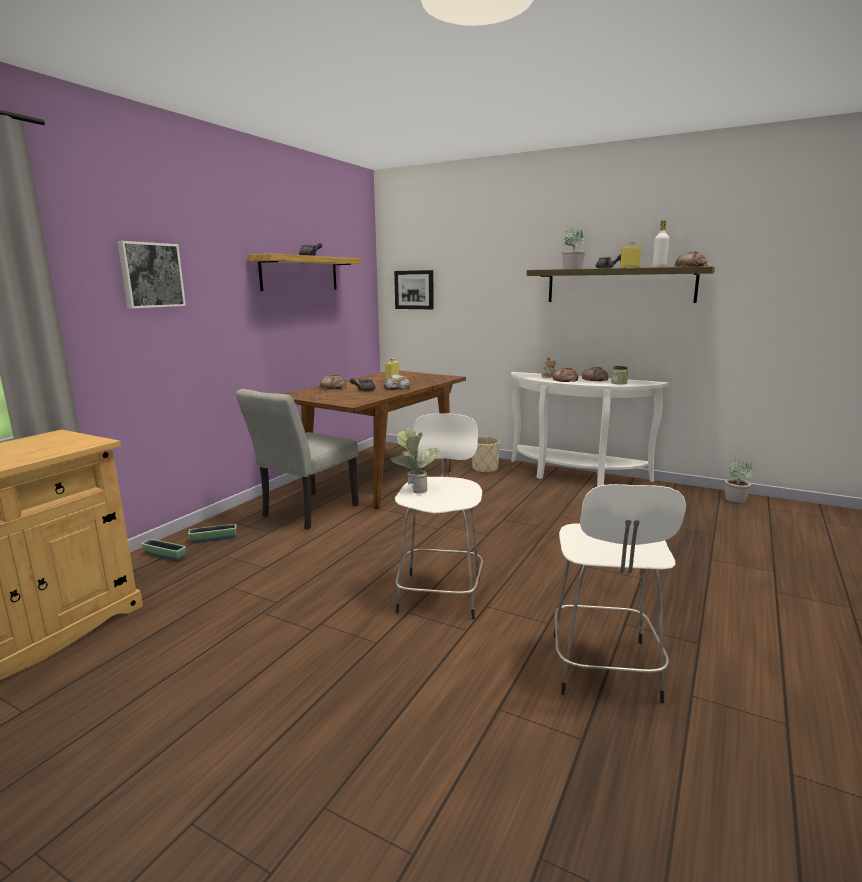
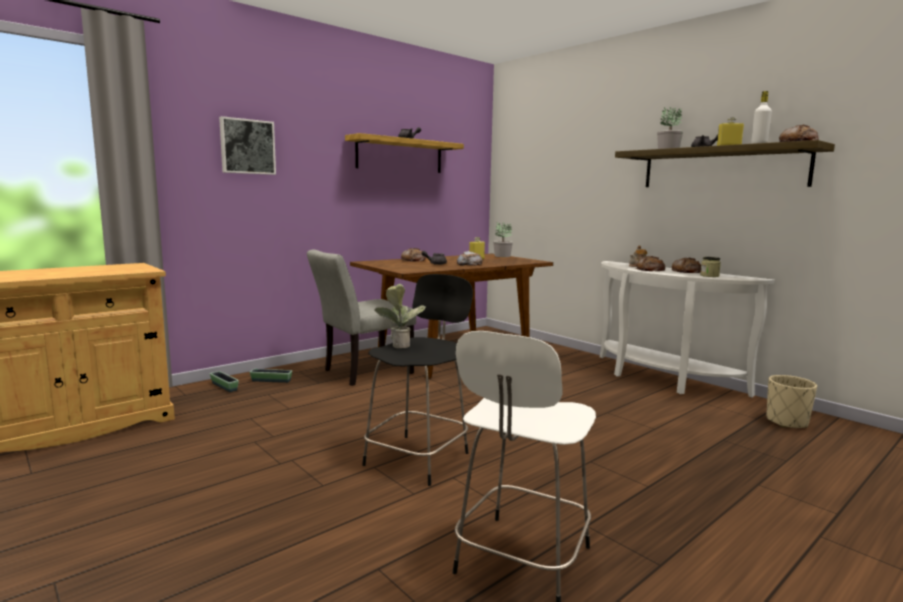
camera: 20 degrees right, 5 degrees down
(414, 289) = (521, 176): picture -> none
(440, 593) = (419, 457): white stool -> black stool
(485, 469) = (565, 360): beige planter -> beige planter (786, 422)
(735, 499) = (852, 430): potted plant -> potted plant (502, 256)

